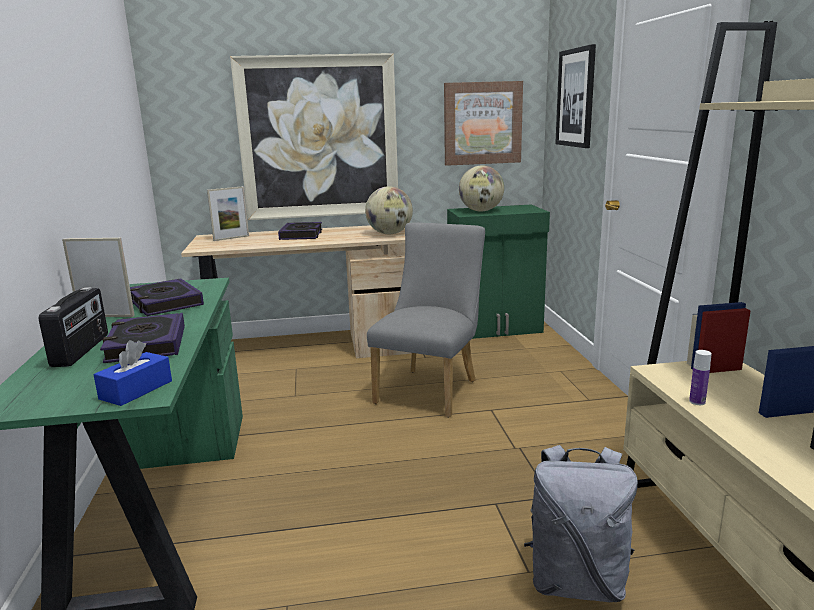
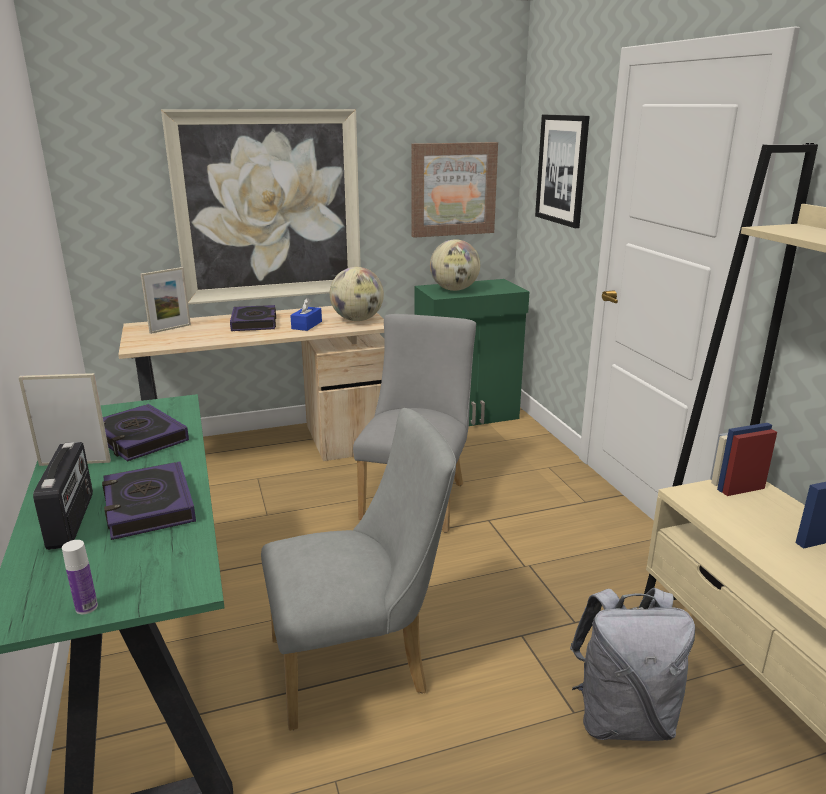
camera: 10 degrees left, 5 degrees up
(136, 390) = (172, 579): blue tissue box -> blue tissue box (306, 325)
(338, 515) = (360, 664): none -> grey chair
(697, 402) = (736, 532): bottle -> bottle (86, 607)

